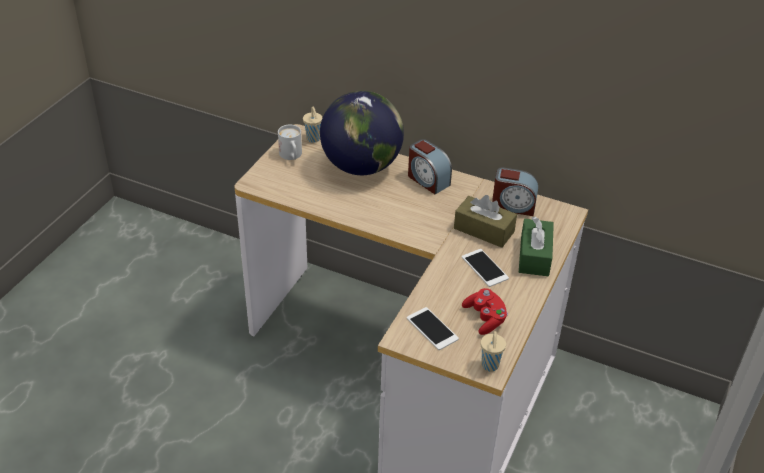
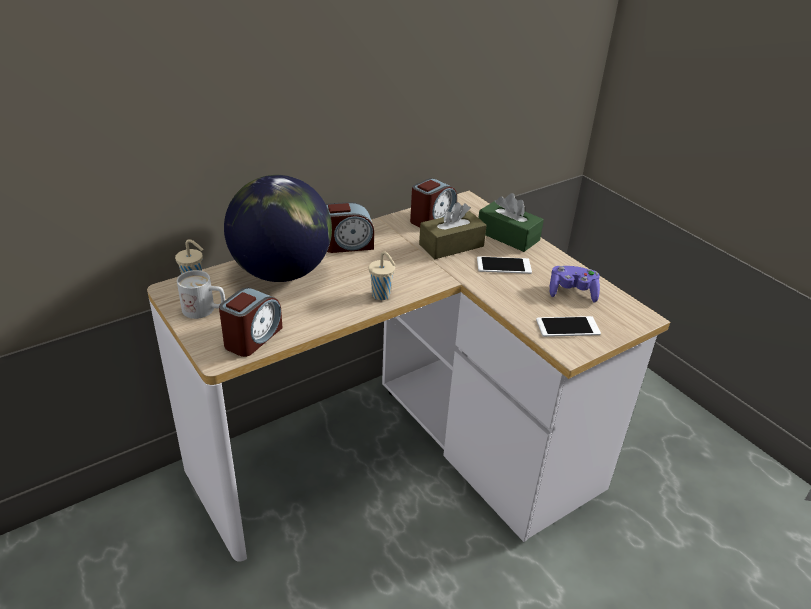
camera: 60 degrees left, 5 degrees down
(282, 187) = (252, 338): none -> alarm clock
(485, 318) = (572, 292): red game controller -> purple game controller
(490, 366) = (637, 315): beige cup -> beige cup (382, 296)

